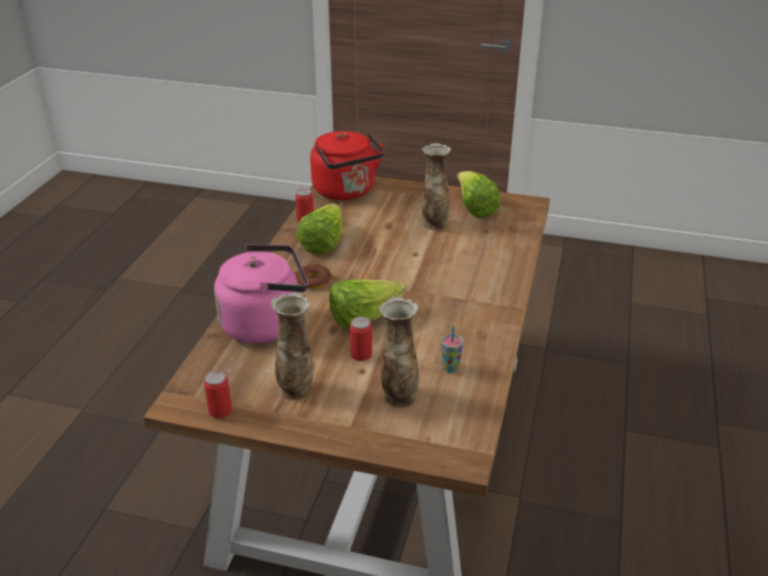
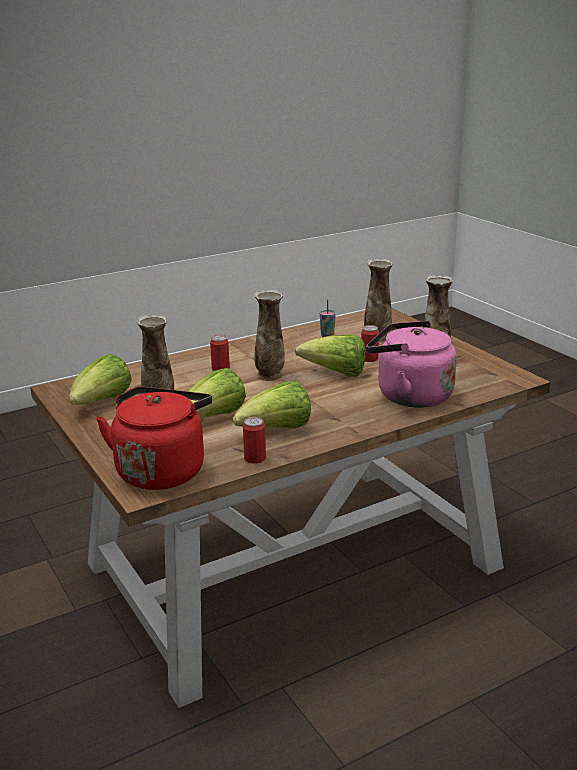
camera: 135 degrees left, 10 degrees down
(220, 411) = (495, 366): can -> can (220, 369)
(313, 280) = (332, 407): donut -> none
(381, 232) = (213, 418): none -> lettuce
(412, 287) = (270, 376): none -> vase

